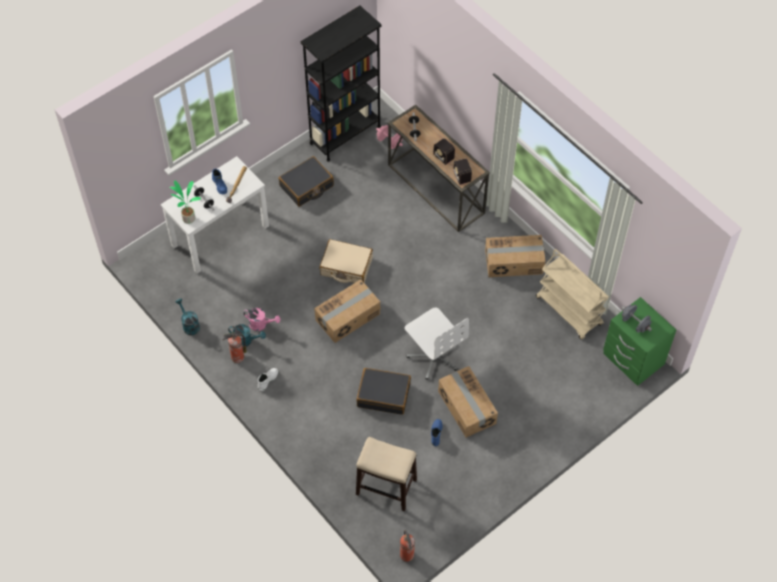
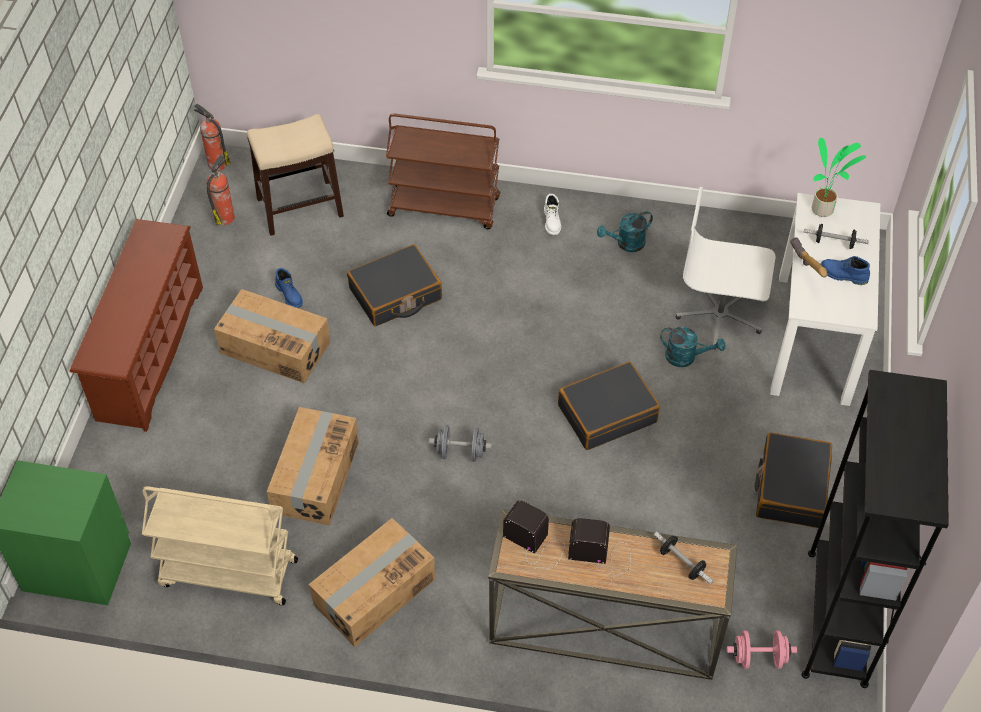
camera: 140 degrees right, 5 degrees down
(189, 325) = (712, 217): turquoise watering can -> turquoise watering can (686, 357)
(237, 357) = (615, 220): fire extinguisher -> fire extinguisher (225, 217)
(261, 324) = (630, 272): pink watering can -> none
(311, 429) = (445, 207): none -> brown cart
(346, 266) = (607, 413): beige suitcase -> black suitcase
(348, 317) = (534, 352): cardboard box -> cardboard box (315, 477)
(434, 356) = (373, 379): white office chair -> white office chair (720, 316)
(531, 450) = (149, 352): none -> brown shoe rack
(635, 323) = (62, 492): grey dumbbell -> grey dumbbell (460, 452)

